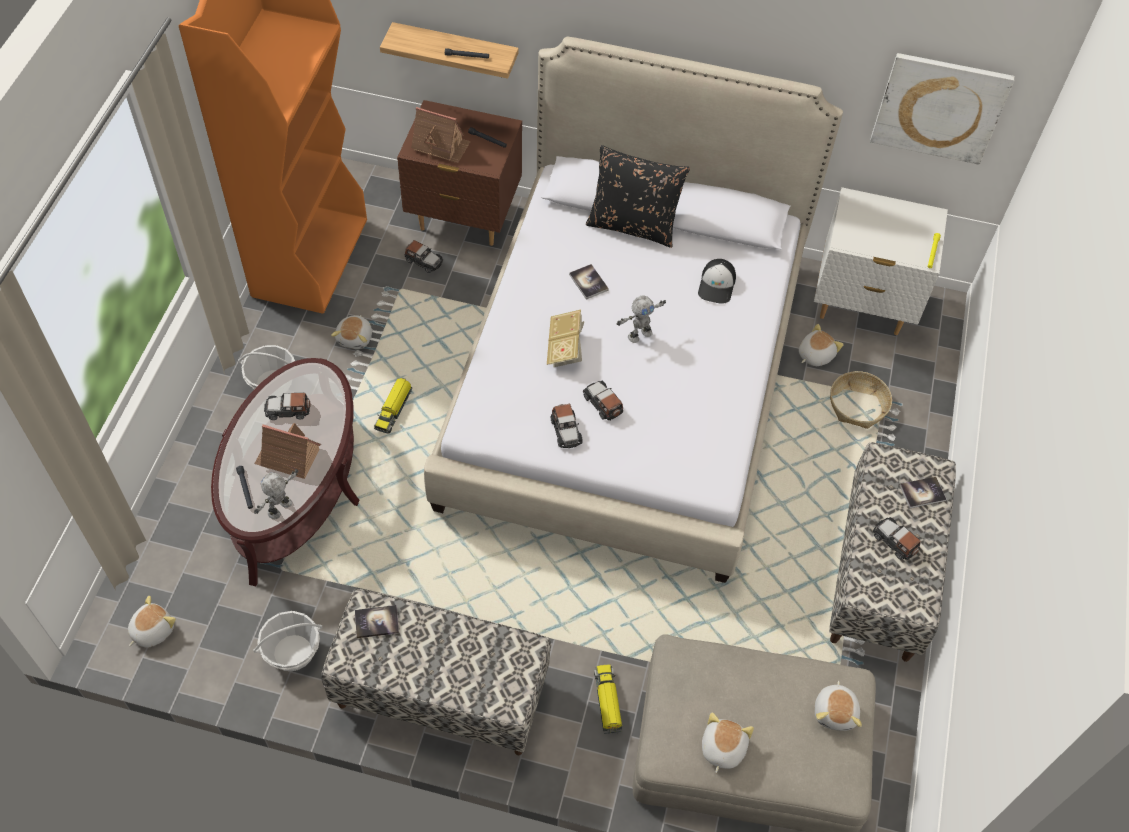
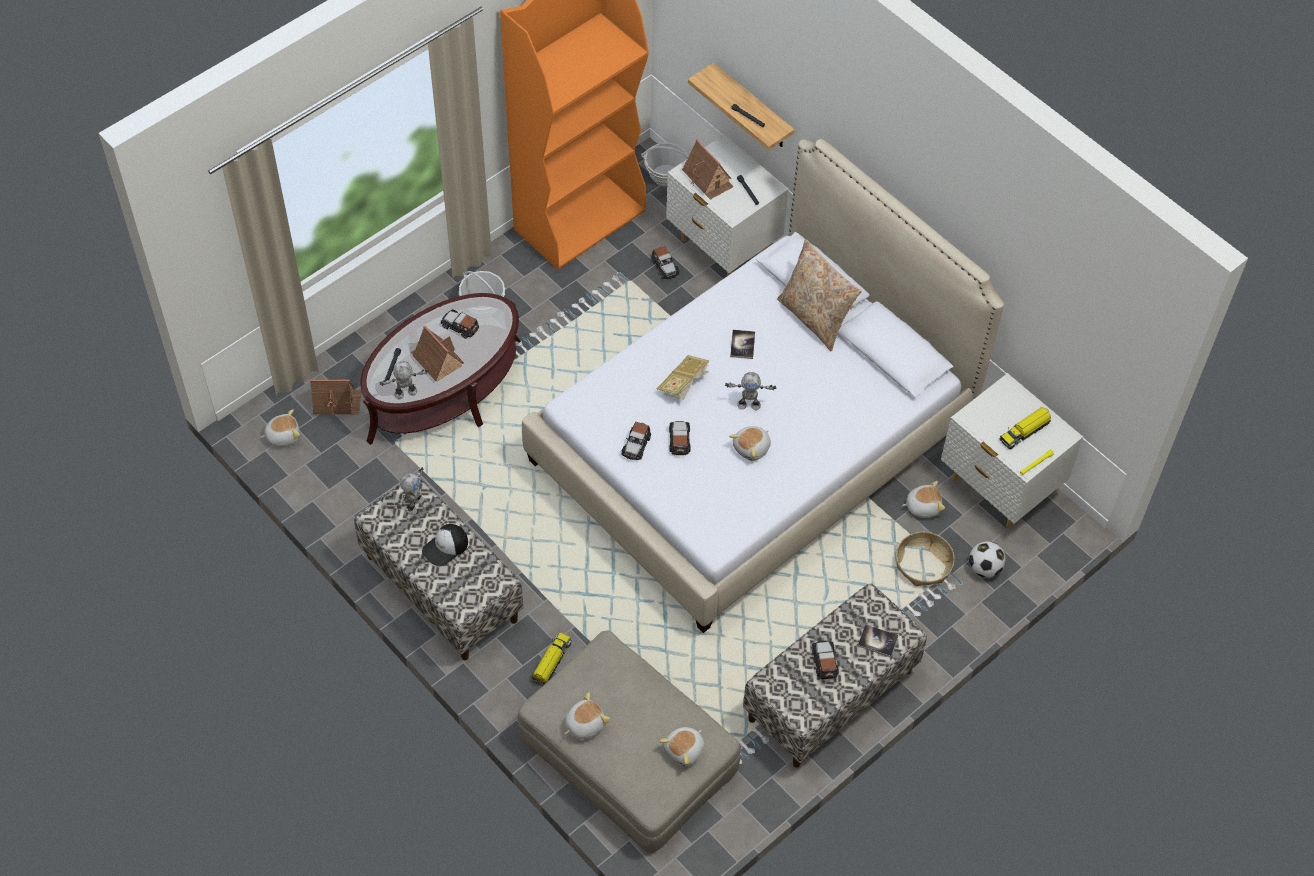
camera: 35 degrees right, 0 degrees up
(188, 562) = (337, 402): none -> toy house
(293, 652) = (363, 503): basket -> basket (666, 175)
(355, 338) = (568, 301): plush toy -> plush toy (752, 448)
(377, 622) = (413, 504): book -> toy robot
(394, 409) = (556, 371): toy truck -> toy truck (1025, 431)
(464, 218) = (723, 248): brown nightstand -> white nightstand
(633, 225) = (815, 318): black pillow -> beige pillow
(717, 285) = (842, 399): cap -> cap (446, 547)
(908, 380) = (984, 568): none -> football
(940, 107) = (1079, 341): picture -> none

